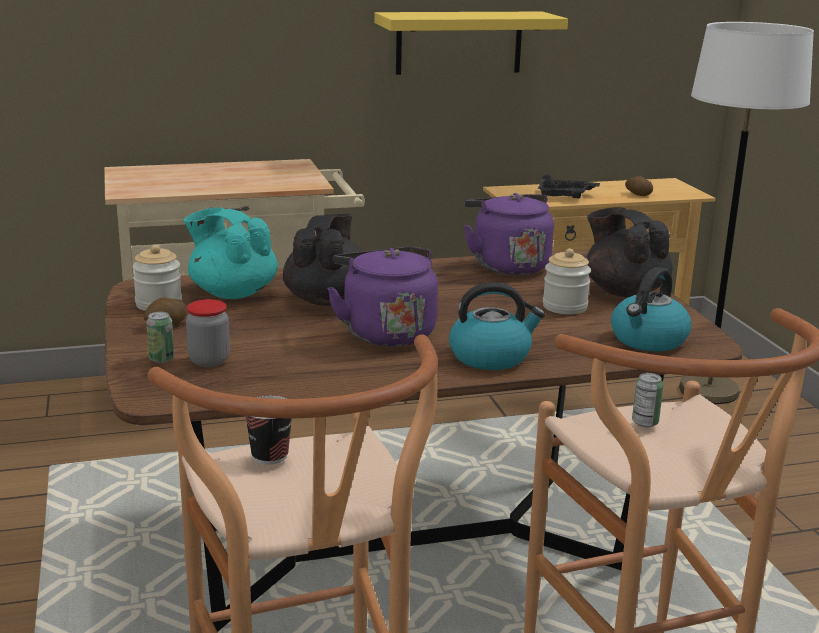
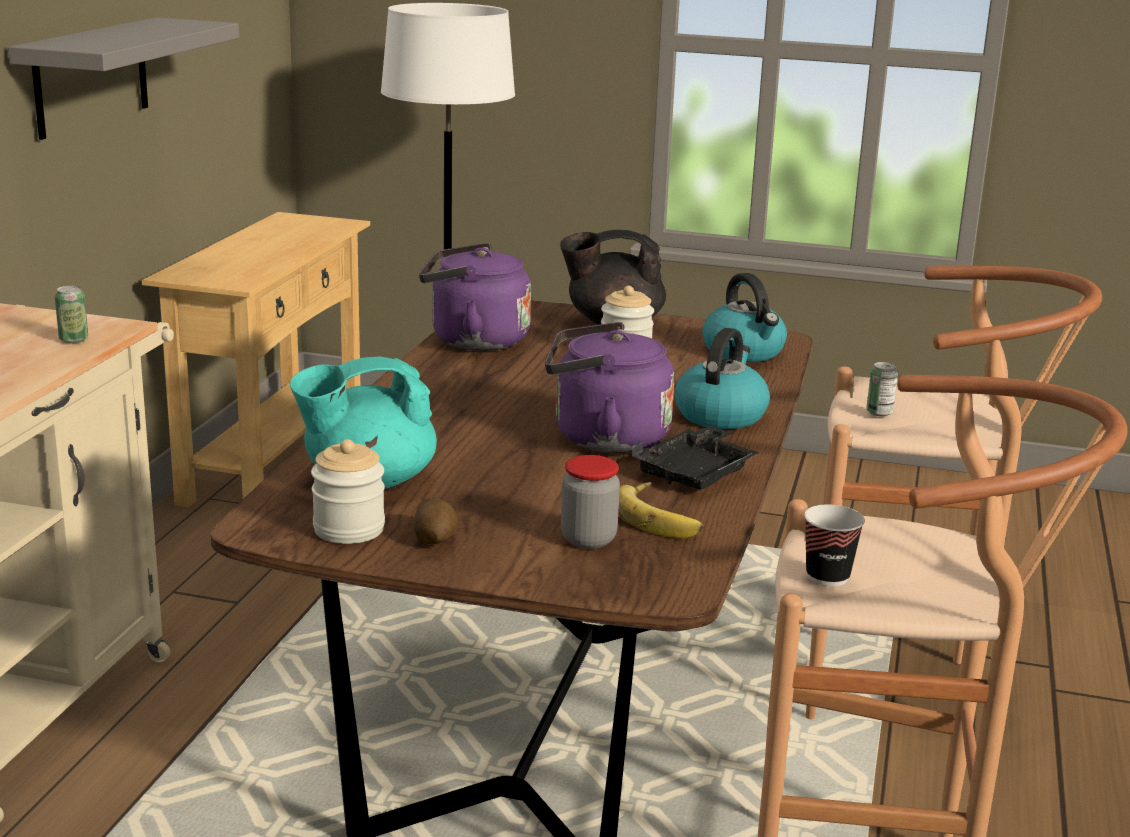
camera: 60 degrees left, 0 degrees up
(161, 359) = (551, 563): can -> can (73, 340)
(269, 373) = (660, 517): none -> banana
(328, 299) = (464, 439): black teapot -> none
(459, 42) = (91, 77): yellow shelf -> grey shelf
(565, 196) = (253, 262): black tray -> black tray (696, 473)
(638, 194) = (306, 239): potato -> none

